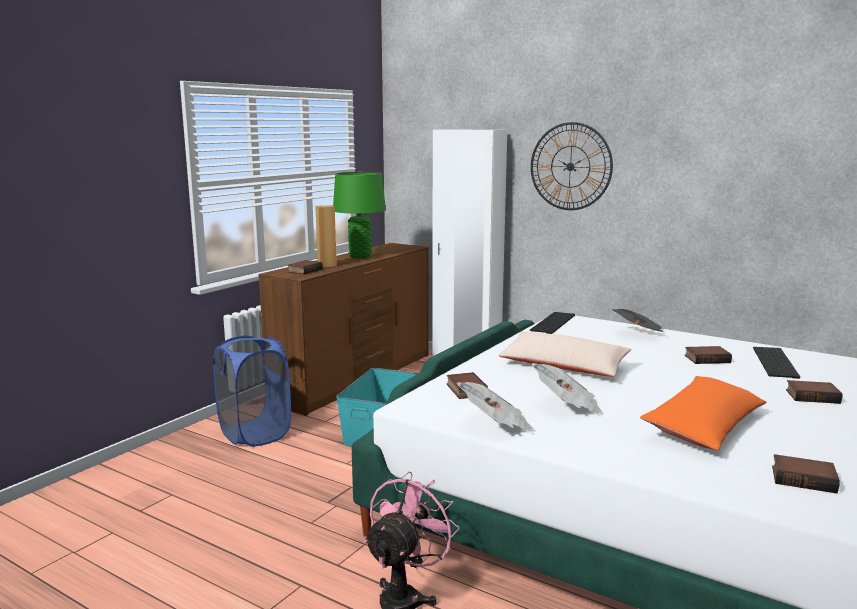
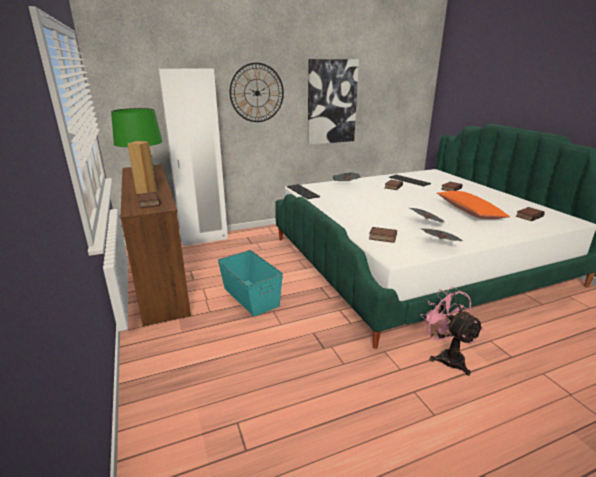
camera: 55 degrees left, 10 degrees up
(254, 433) = (186, 348): blue laundry basket -> none
(563, 366) = (371, 209): beige pillow -> none
(704, 191) = (331, 102): none -> picture

